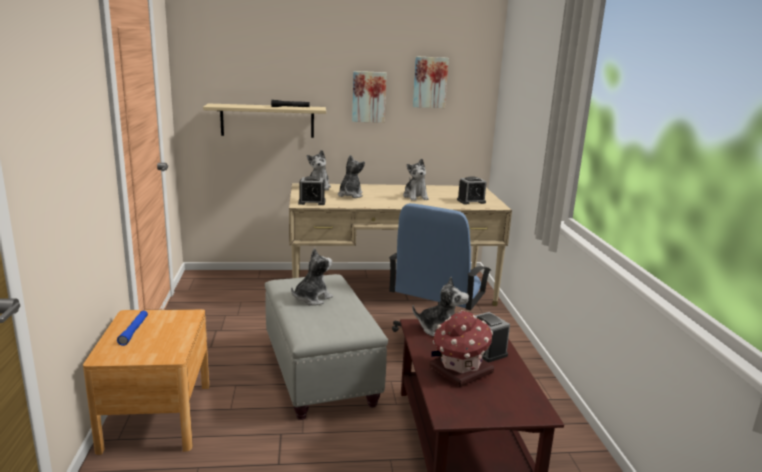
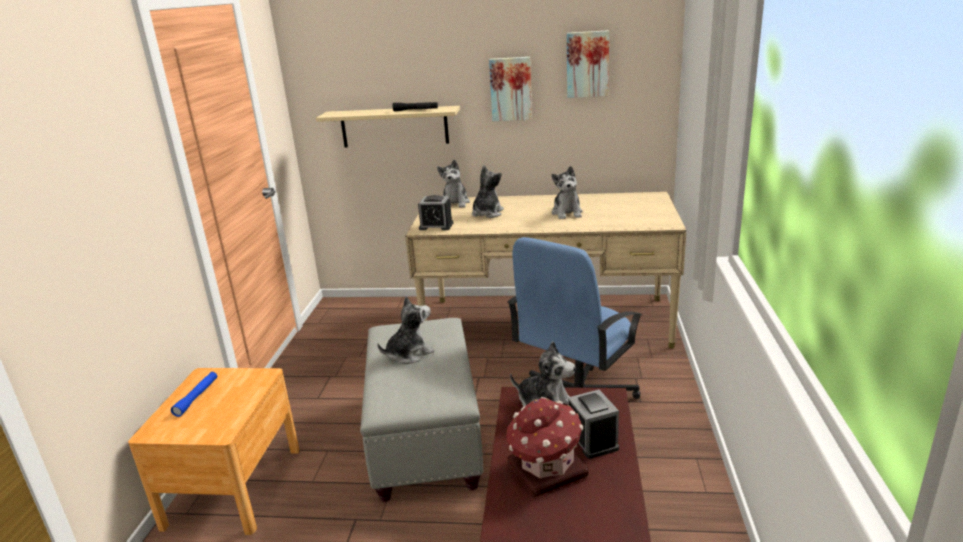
camera: 15 degrees right, 5 degrees up
(471, 201) = (636, 217): alarm clock -> none

